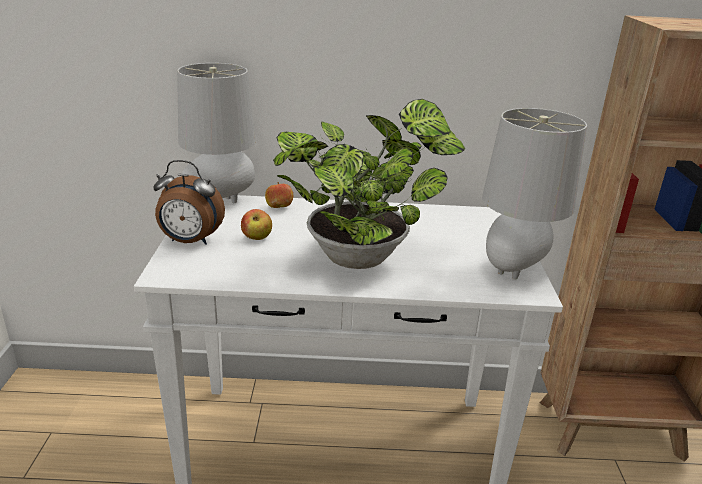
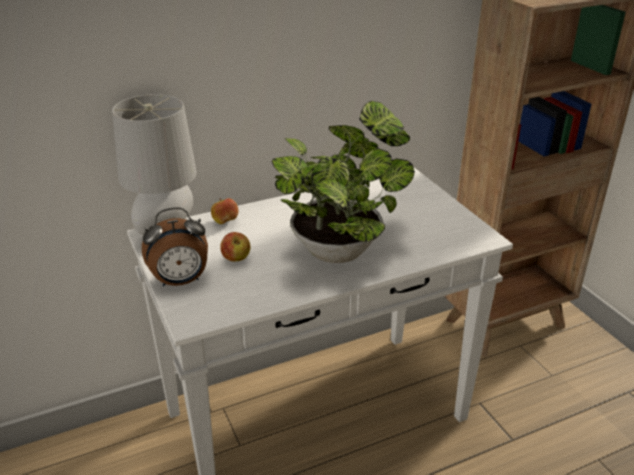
camera: 25 degrees left, 5 degrees up
(514, 270) = (459, 224): grey table lamp -> none

